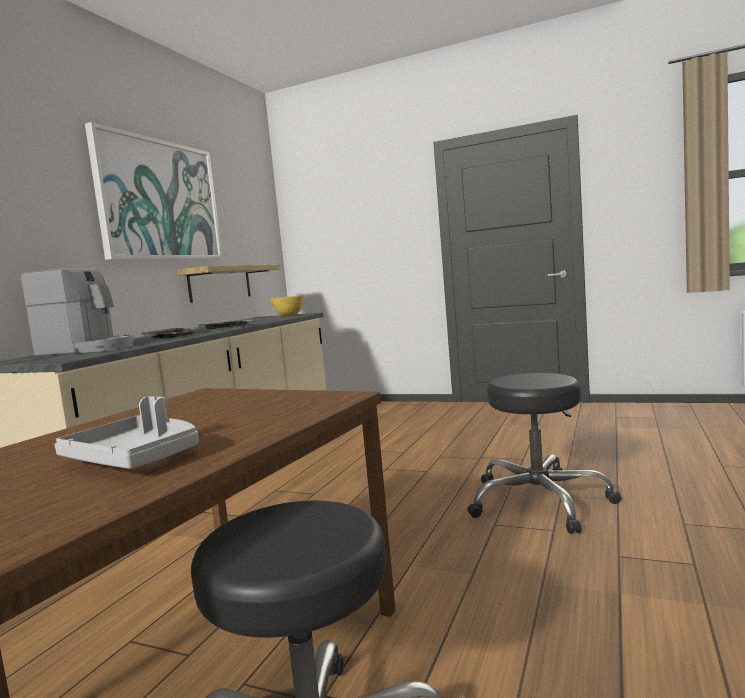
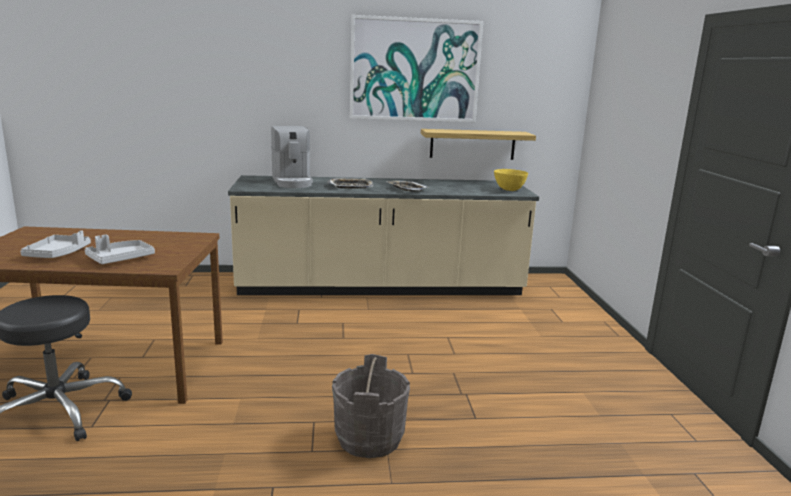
camera: 60 degrees right, 10 degrees up
(254, 418) = (120, 259): none -> grey tray
(539, 501) = (369, 438): black stool -> grey bucket

